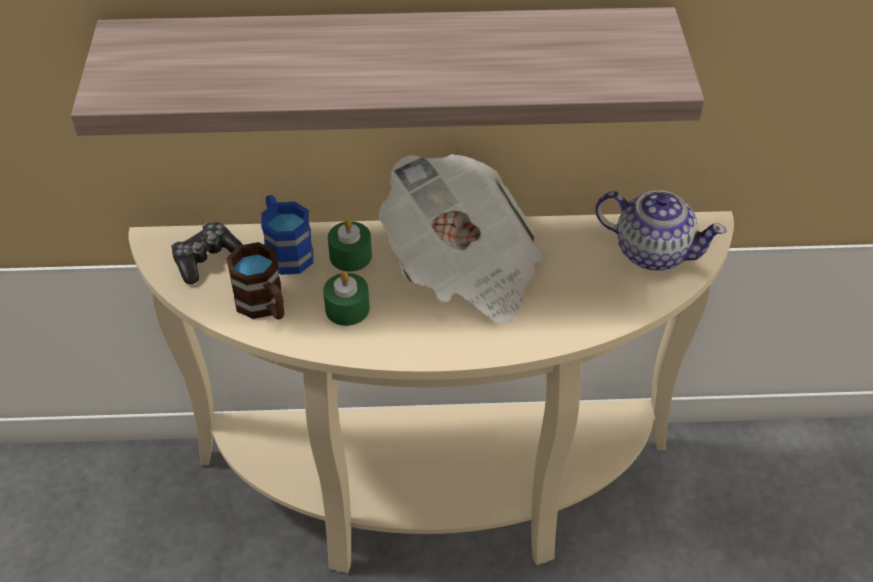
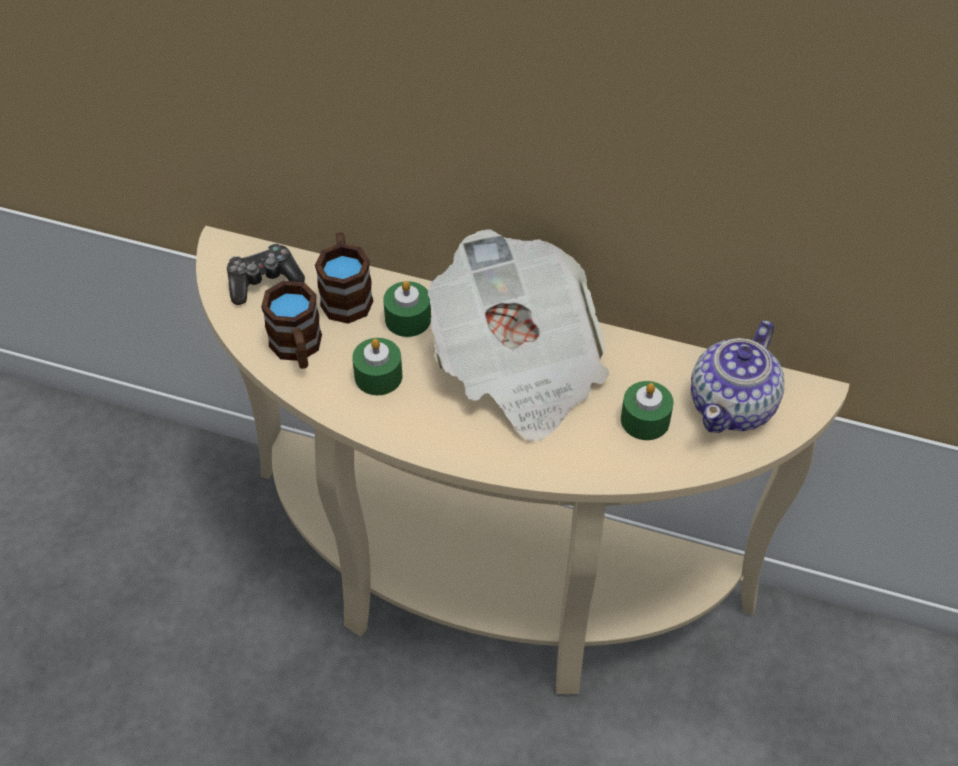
camera: 20 degrees right, 5 degrees up
(286, 250) = (346, 294): blue mug -> brown mug
(390, 69) = (479, 135): shelf -> none
(588, 281) = (645, 420): none -> green candle
(652, 251) = (733, 405): teapot -> teapot turned 75 degrees clockwise

